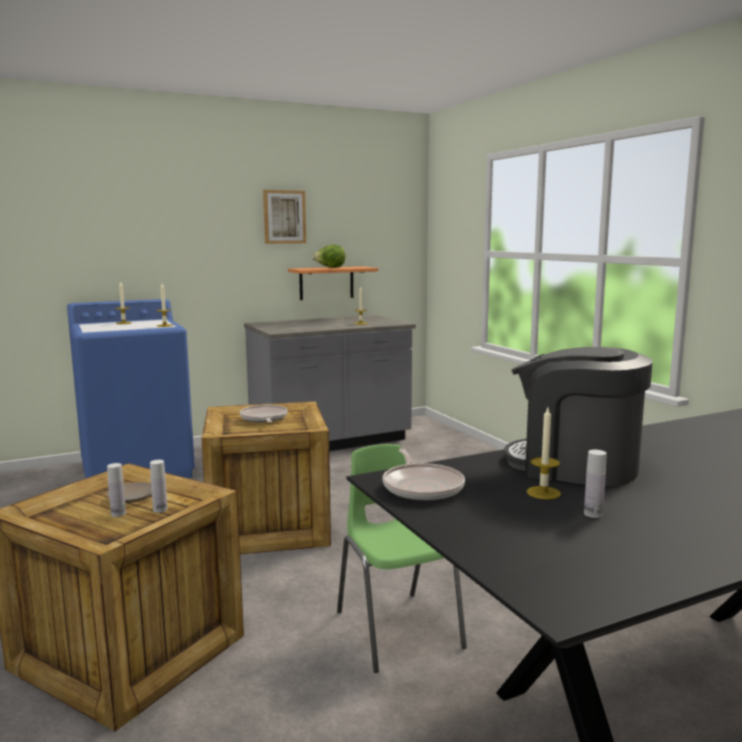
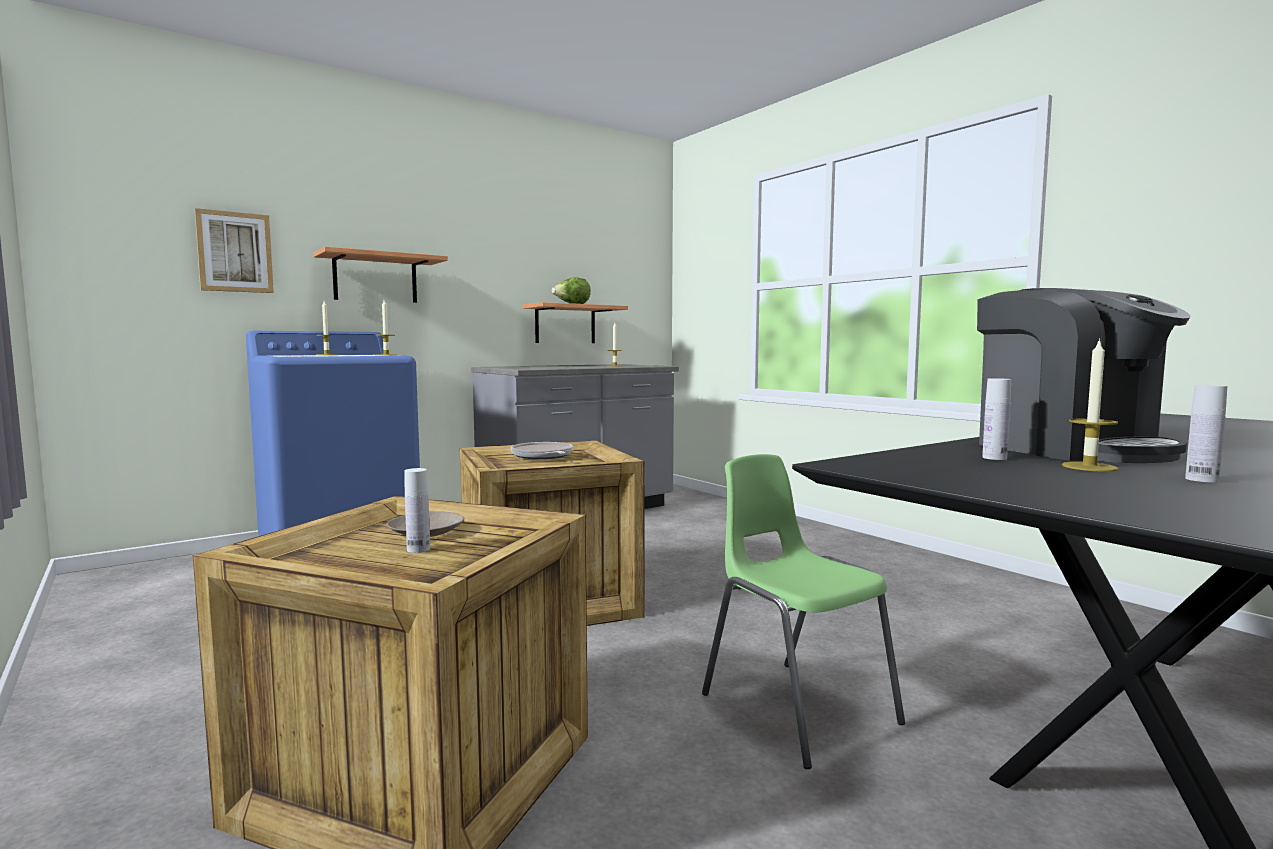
camera: 10 degrees left, 5 degrees down
(160, 509) = (482, 542): white bottle -> white bottle (994, 458)
(165, 256) = (375, 279): none -> shelf
(284, 217) = (518, 243): picture -> picture (235, 252)
(422, 487) = (918, 468): frying pan -> none
(574, 466) = (1068, 448): coffee machine -> coffee machine turned 135 degrees counterclockwise

